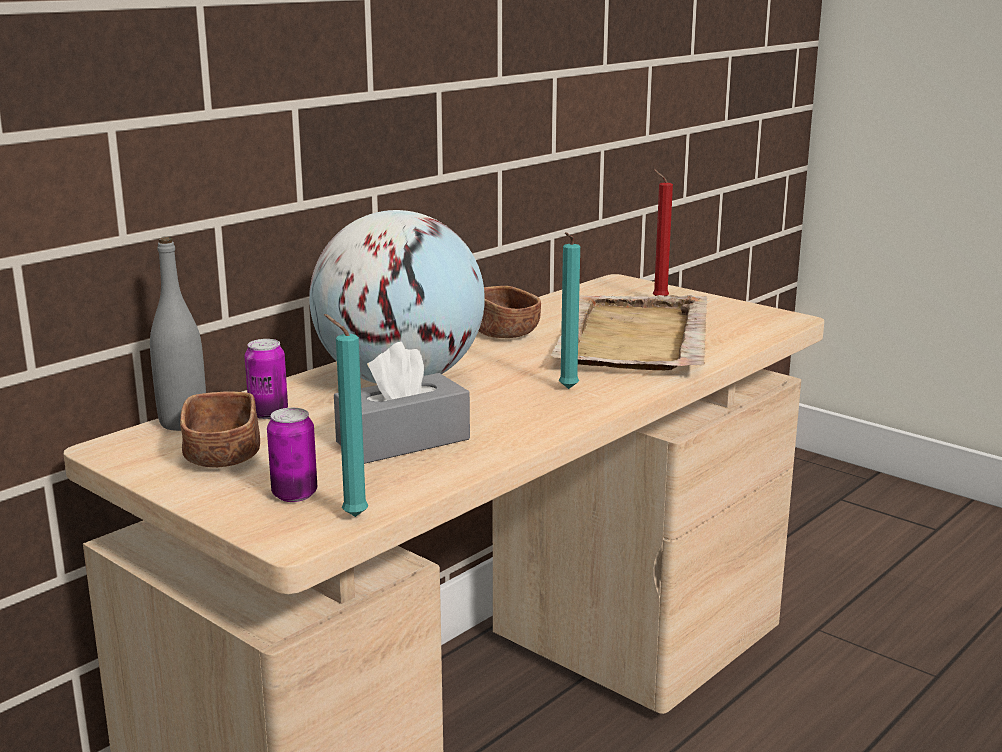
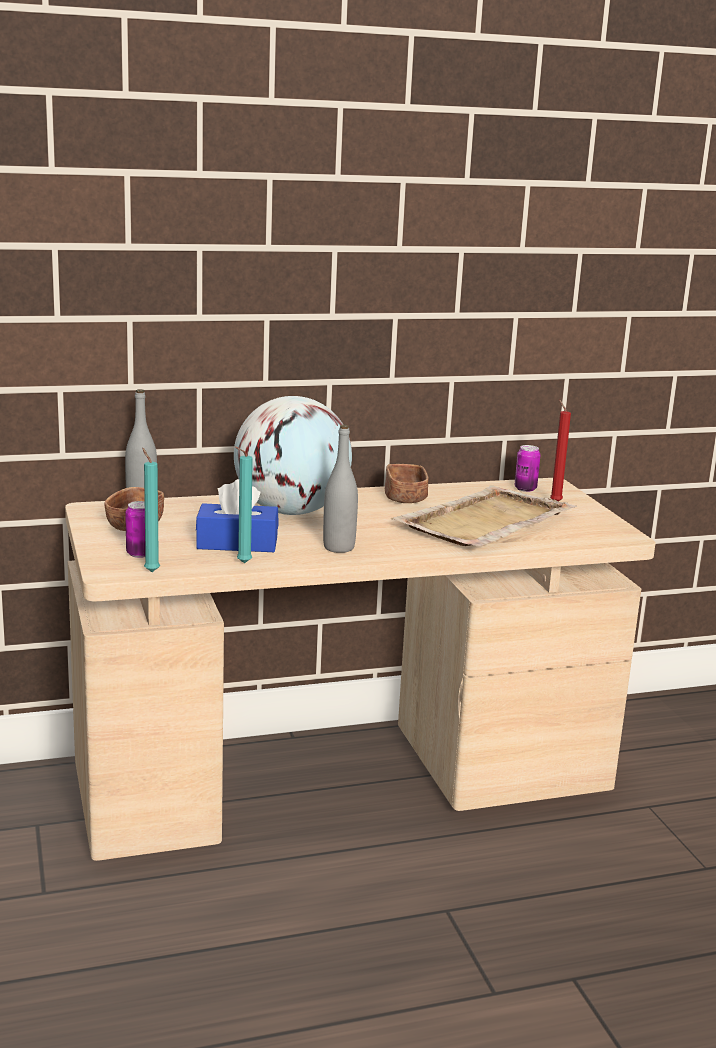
camera: 30 degrees right, 0 degrees up
(268, 413) = (191, 511): can -> can (525, 489)
(403, 441) = (237, 543): grey tissue box -> blue tissue box
(535, 411) = (338, 547): none -> grey bottle
(567, 390) = (380, 541): turquoise candle -> turquoise candle (242, 563)

